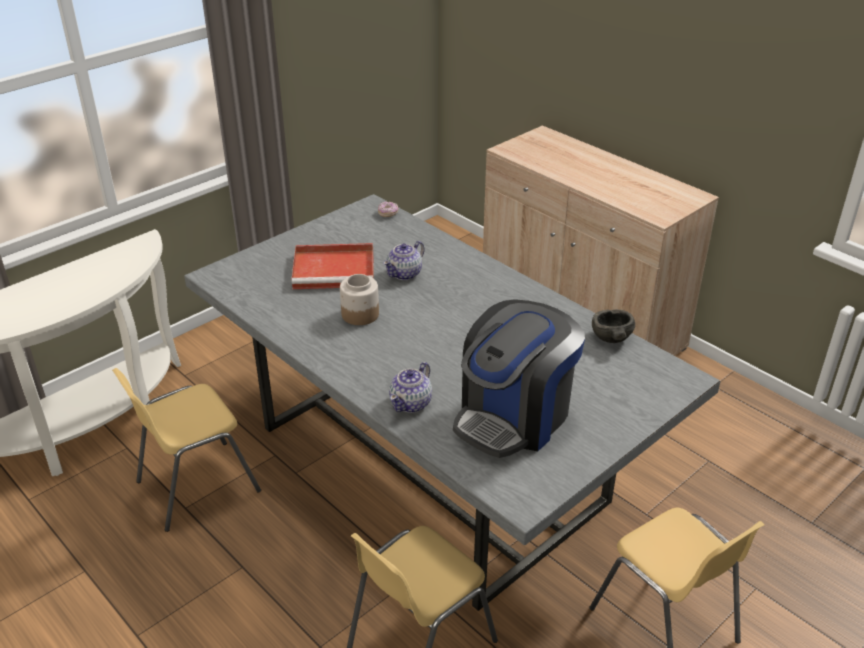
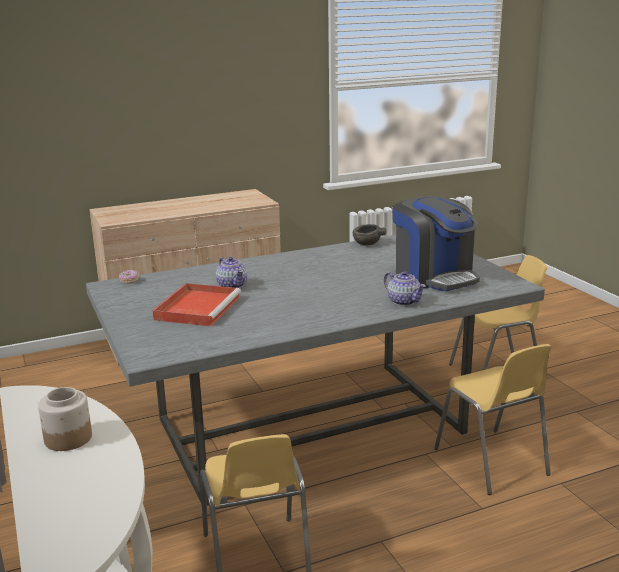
camera: 70 degrees left, 15 degrees down
(359, 314) = (276, 306): jar -> jar (68, 439)

